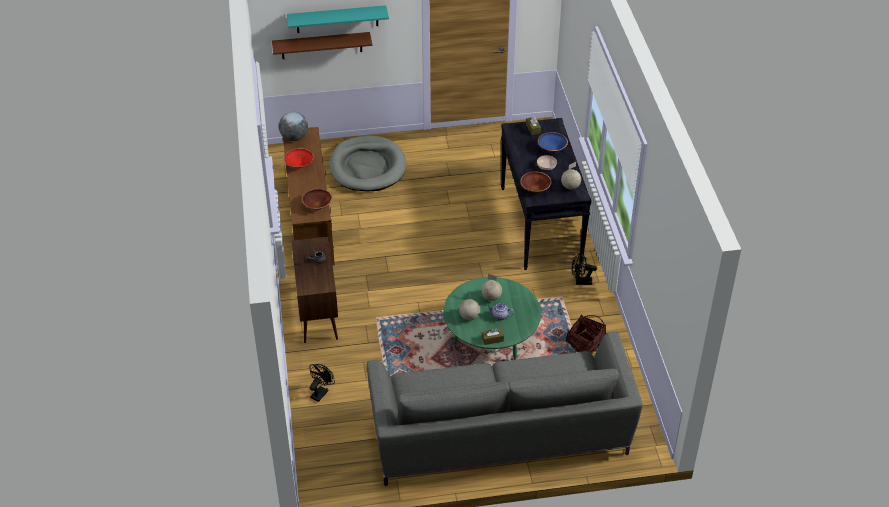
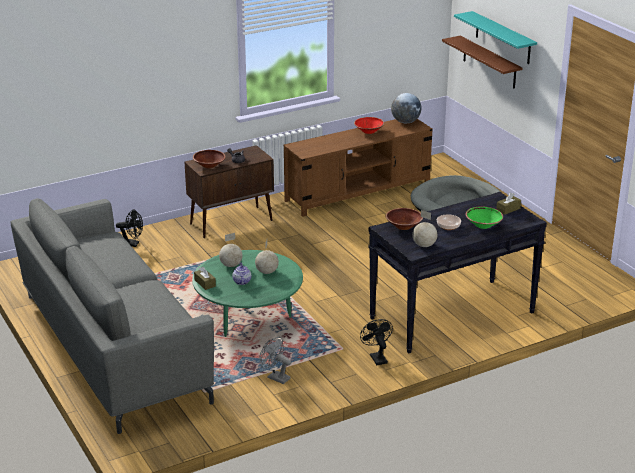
camera: 70 degrees right, 15 degrees down
(317, 205) = (317, 149): brown bowl -> brown bowl (209, 165)
(552, 148) = (483, 225): blue bowl -> green bowl
(585, 345) = (275, 377): basket -> grey fan

